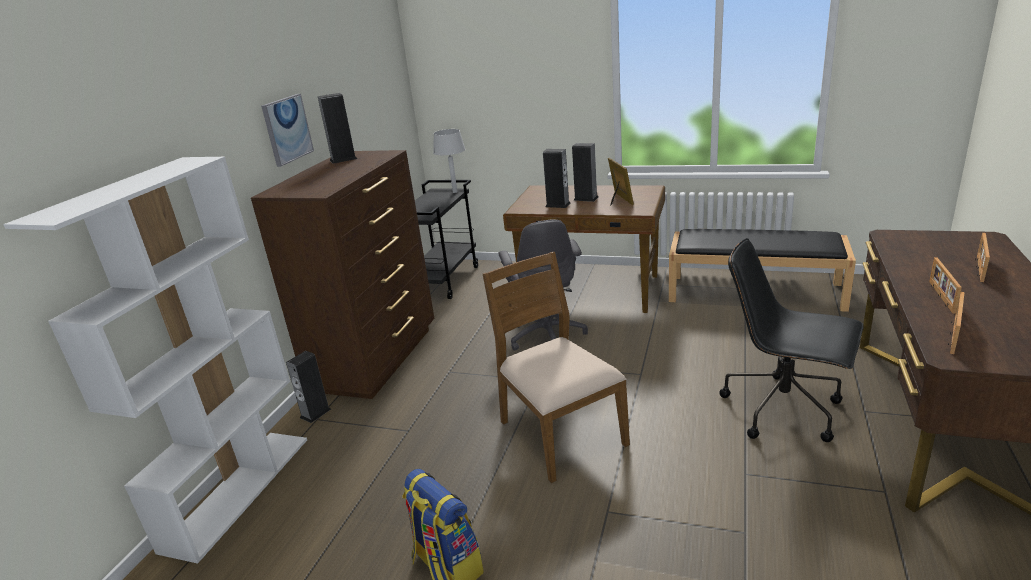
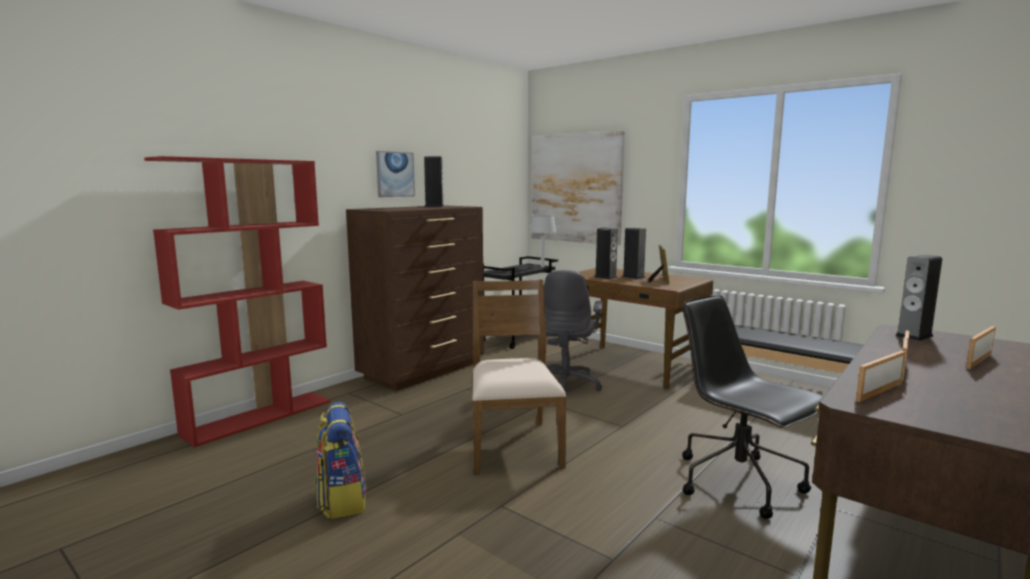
camera: 20 degrees right, 15 degrees down
(238, 490) = (259, 417): white bookcase -> red bookcase
(315, 413) = (351, 389): speaker -> speaker (914, 336)
(480, 92) = (576, 188): none -> picture

